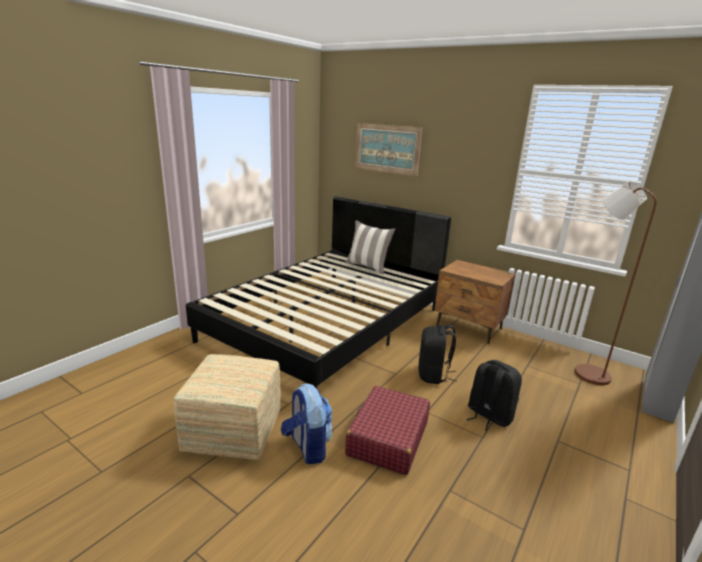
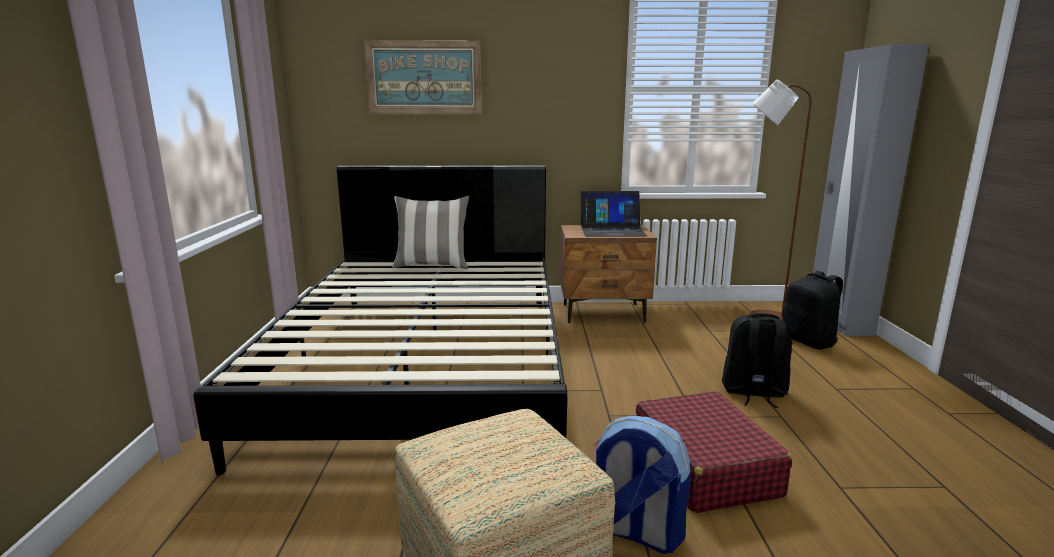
camera: 35 degrees left, 5 degrees down
(433, 375) = (643, 374): black backpack -> black backpack (809, 341)
(482, 272) = (612, 230): none -> laptop

